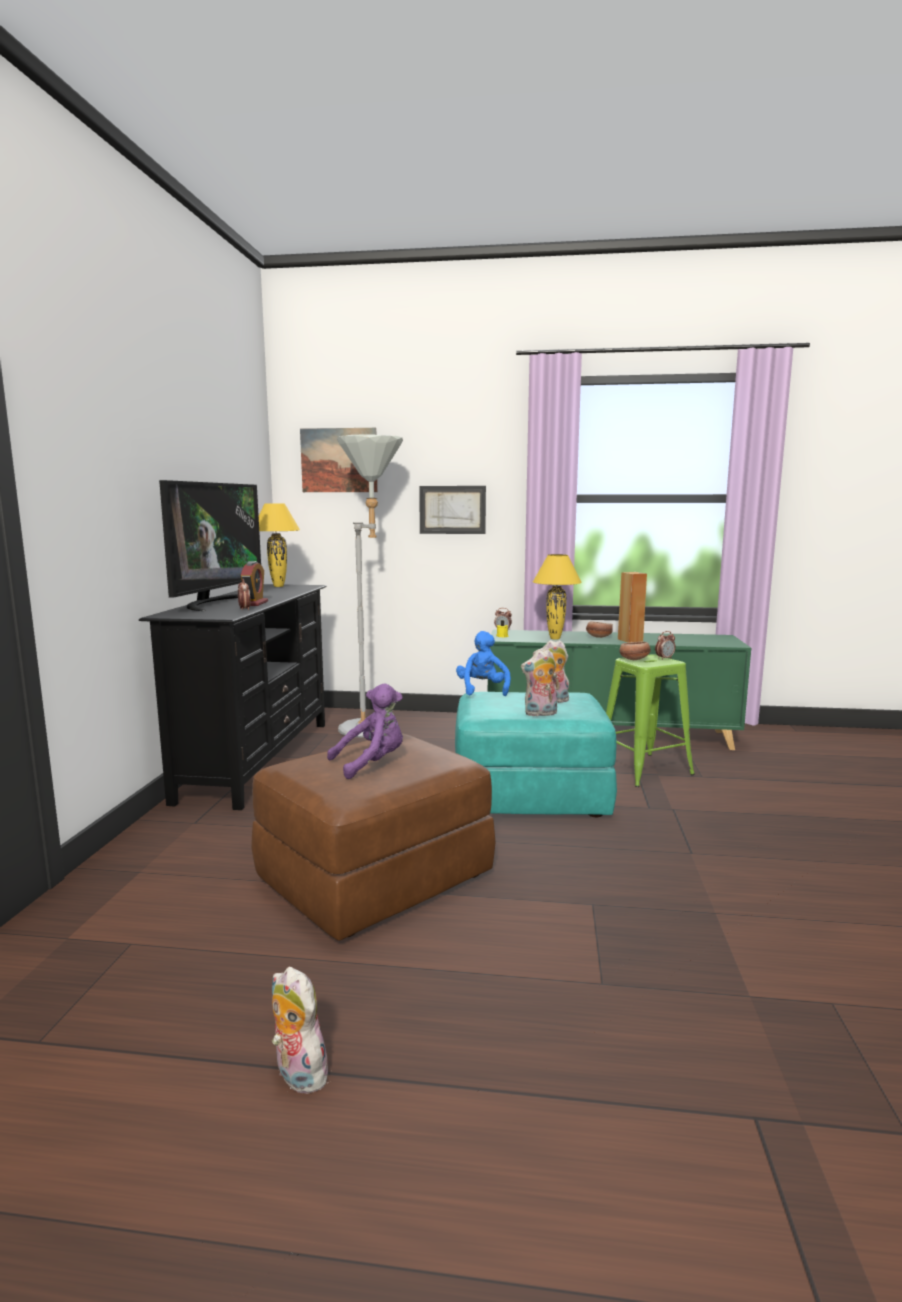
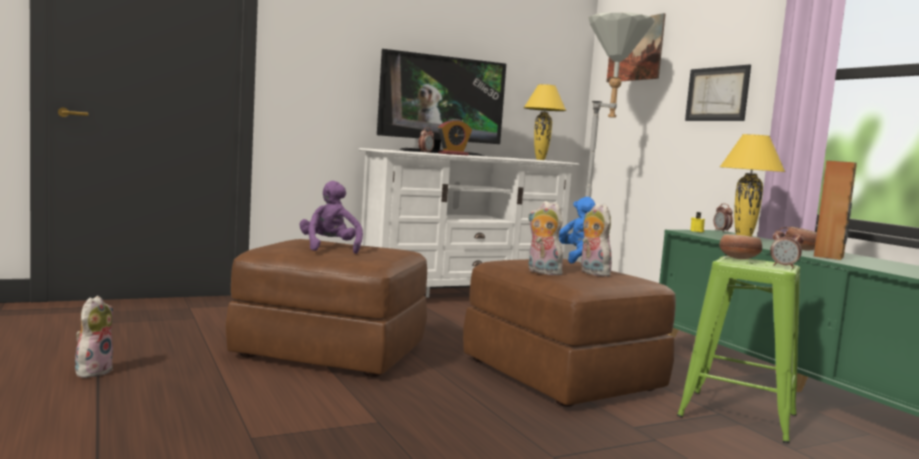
camera: 55 degrees right, 5 degrees down
(256, 759) = (461, 295): black tv stand -> white tv stand
(372, 764) = (330, 248): purple plush toy -> purple plush toy turned 135 degrees counterclockwise
(530, 794) = (562, 375): turquoise ottoman -> brown ottoman

